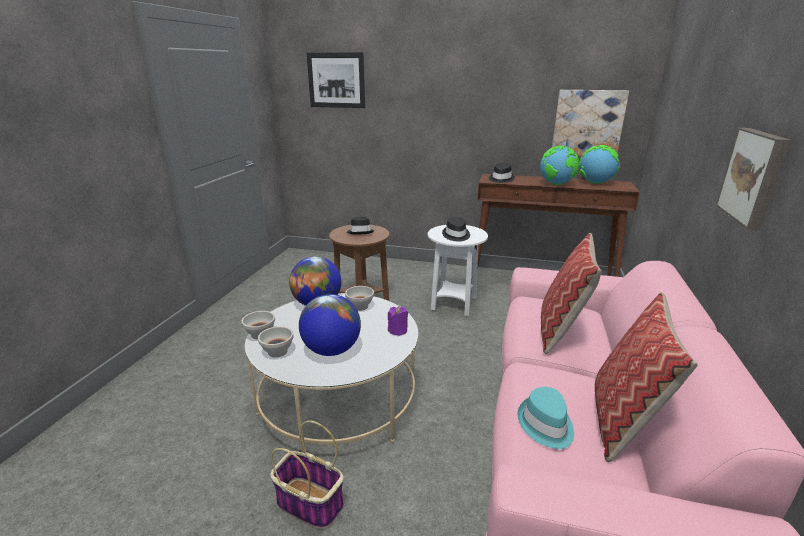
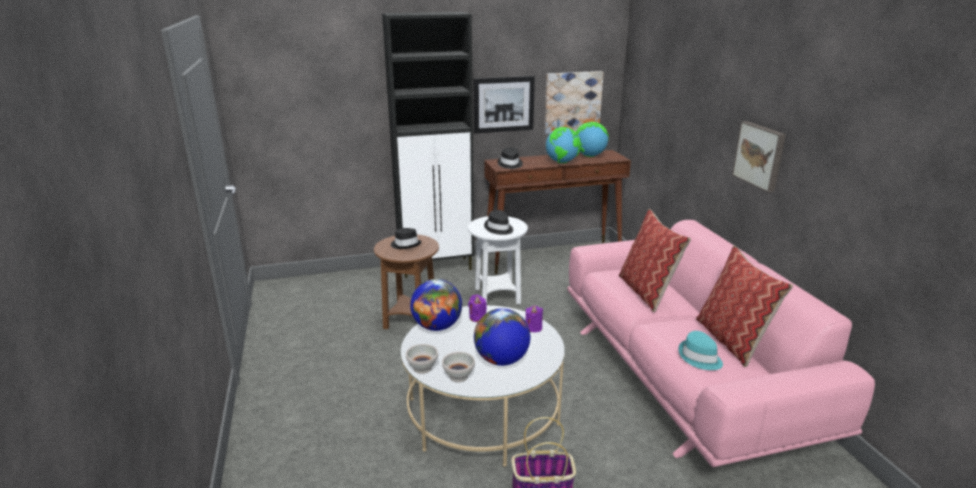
camera: 30 degrees left, 0 degrees up
(336, 80) = (311, 76): picture -> picture (503, 104)
(359, 306) = (477, 317): white bowl -> purple candle
(426, 268) = (437, 267): none -> black cabinet

